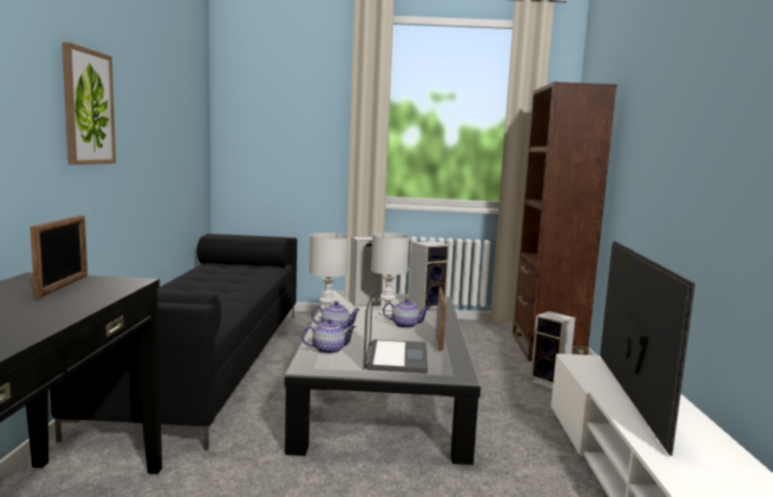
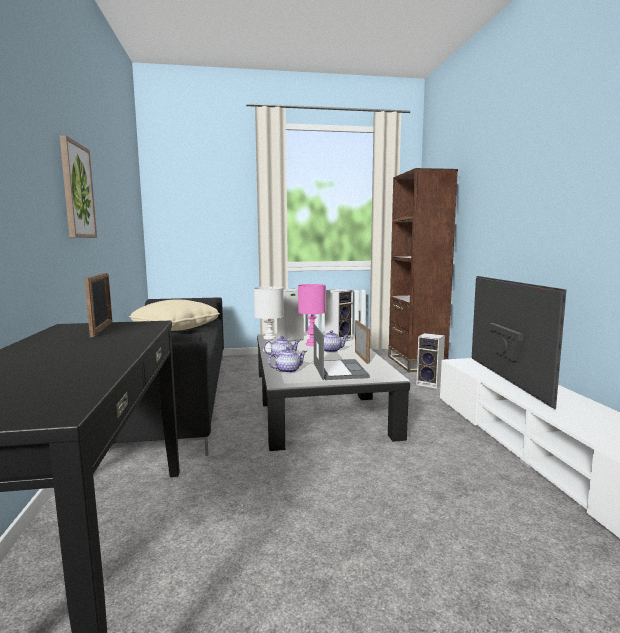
camera: 10 degrees left, 0 degrees up
(226, 275) = (176, 328): none -> beige pillow
(386, 313) = (311, 344): white table lamp -> pink table lamp

